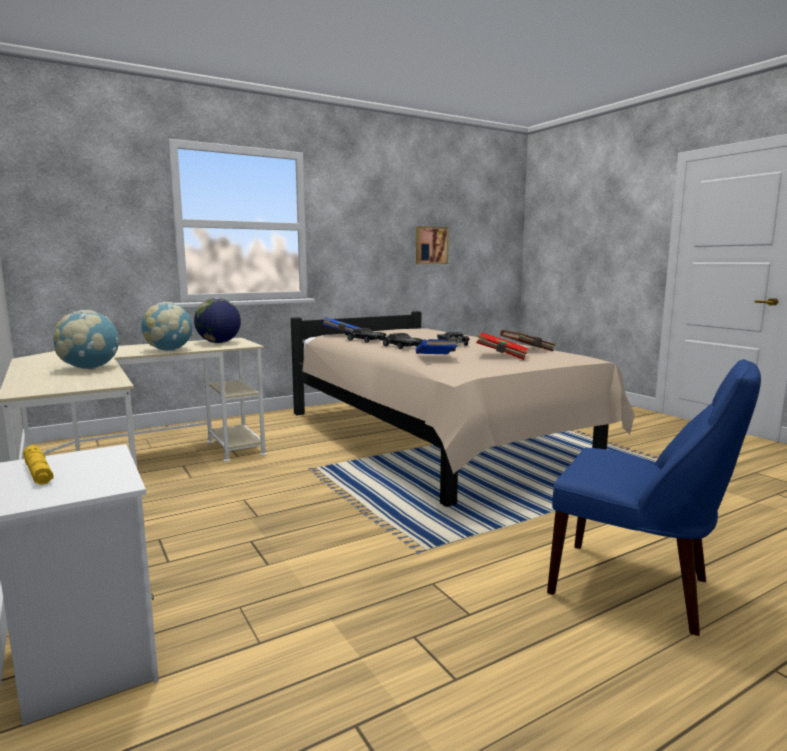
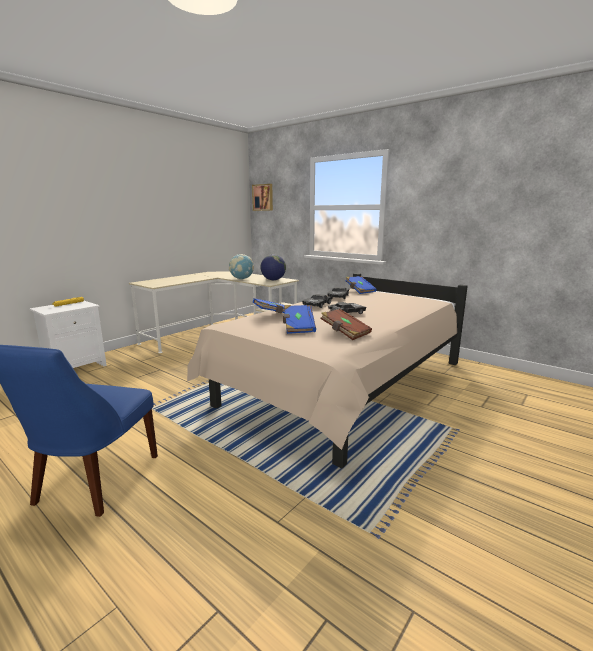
camera: 70 degrees right, 5 degrees up
(90, 368) = (188, 279): globe -> none
(431, 245) = (512, 220): picture -> picture (263, 197)
(502, 356) = (298, 327): red book -> blue book

